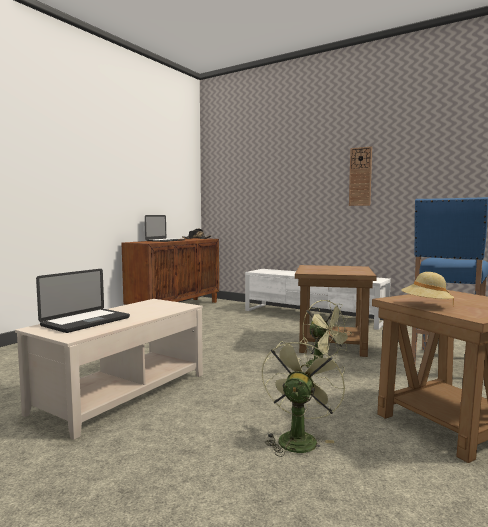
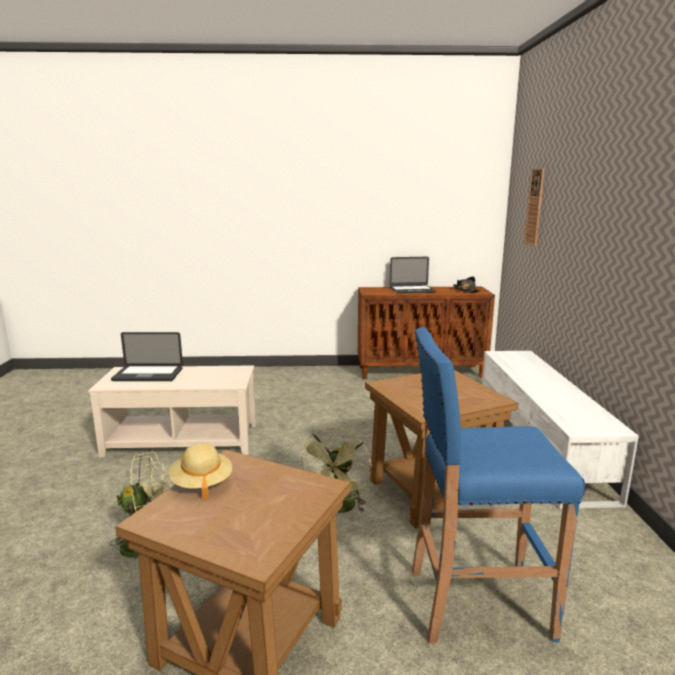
camera: 55 degrees right, 10 degrees up
(360, 176) = (636, 234): wall clock -> wall clock (535, 207)

